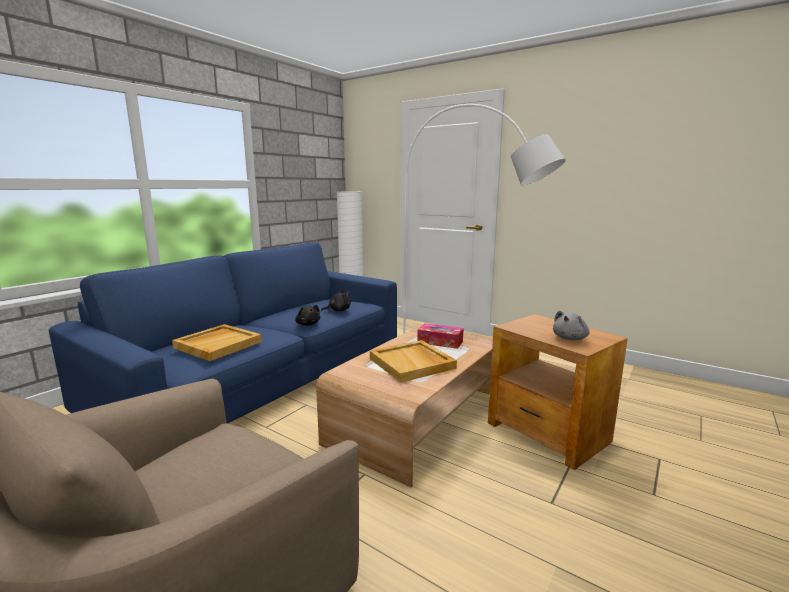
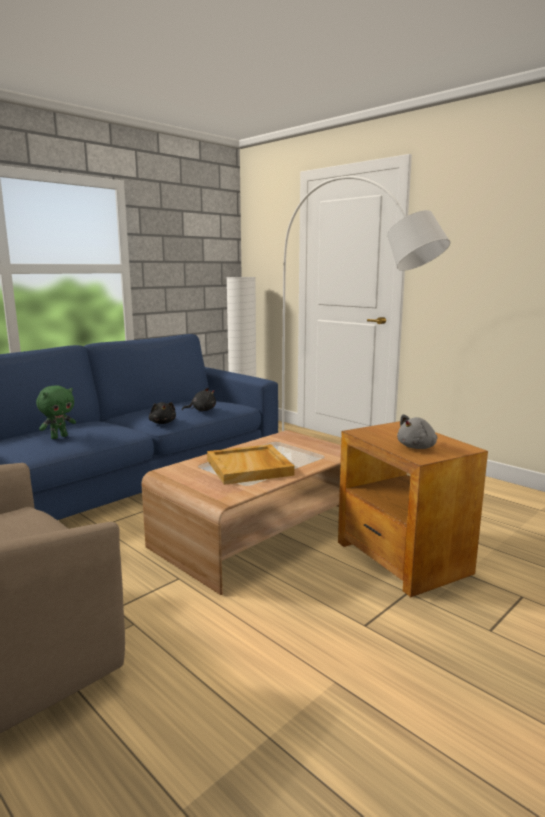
camera: 10 degrees right, 0 degrees up
(218, 344) = (59, 437): beige tray -> green plush toy
(440, 342) = (295, 448): tissue box -> none

